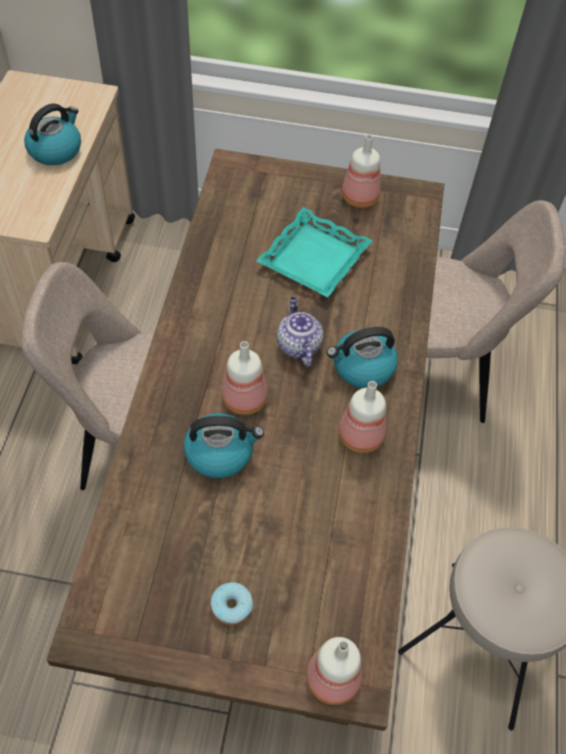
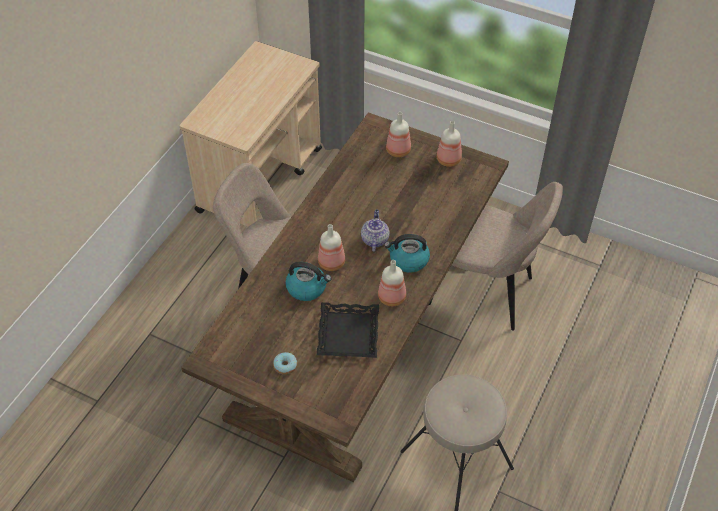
camera: 20 degrees right, 5 degrees down
(56, 149) = (268, 96): kettle -> none
(314, 259) = (404, 191): turquoise tray -> none
(314, 518) = (347, 334): none -> black tray
(331, 677) = (326, 412): bottle -> bottle (397, 150)

